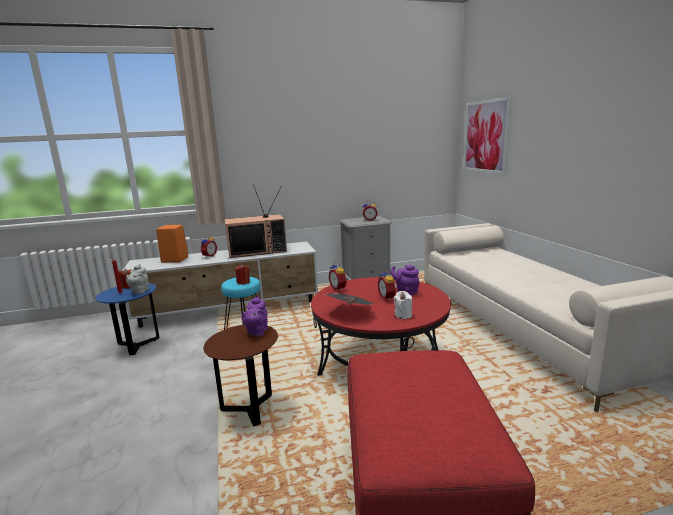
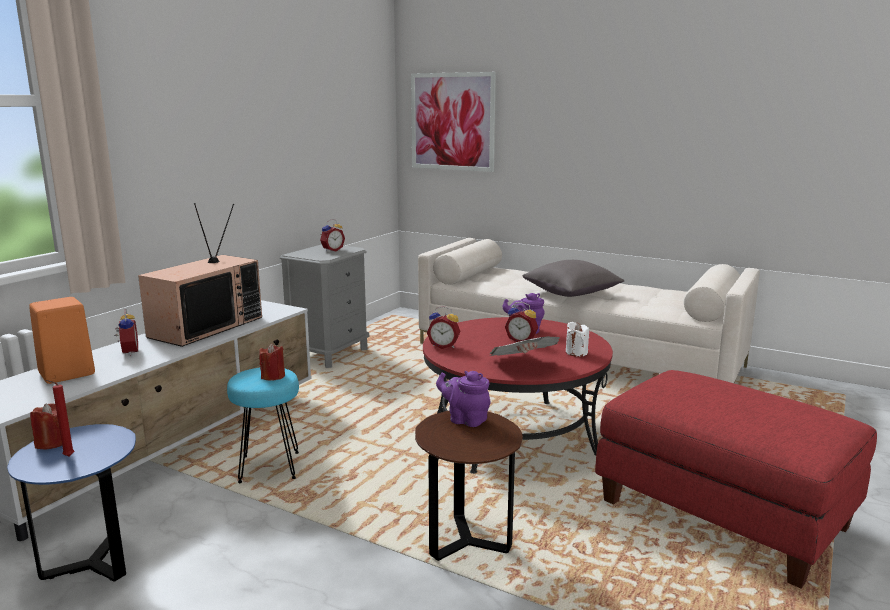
camera: 45 degrees left, 0 degrees up
(139, 291) = (107, 441): grey teapot -> none
(256, 332) = (465, 419): purple teapot -> purple teapot turned 150 degrees clockwise
(509, 276) = (572, 293): none -> grey pillow

